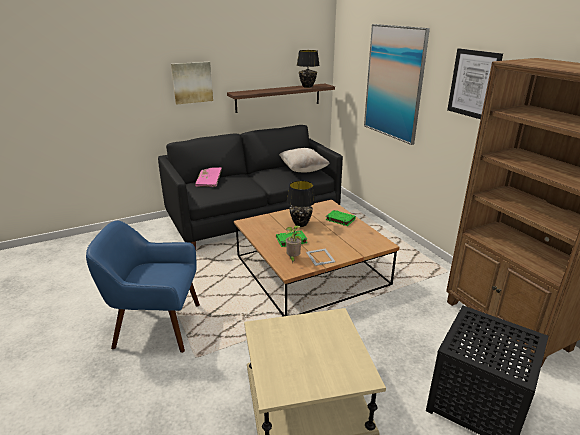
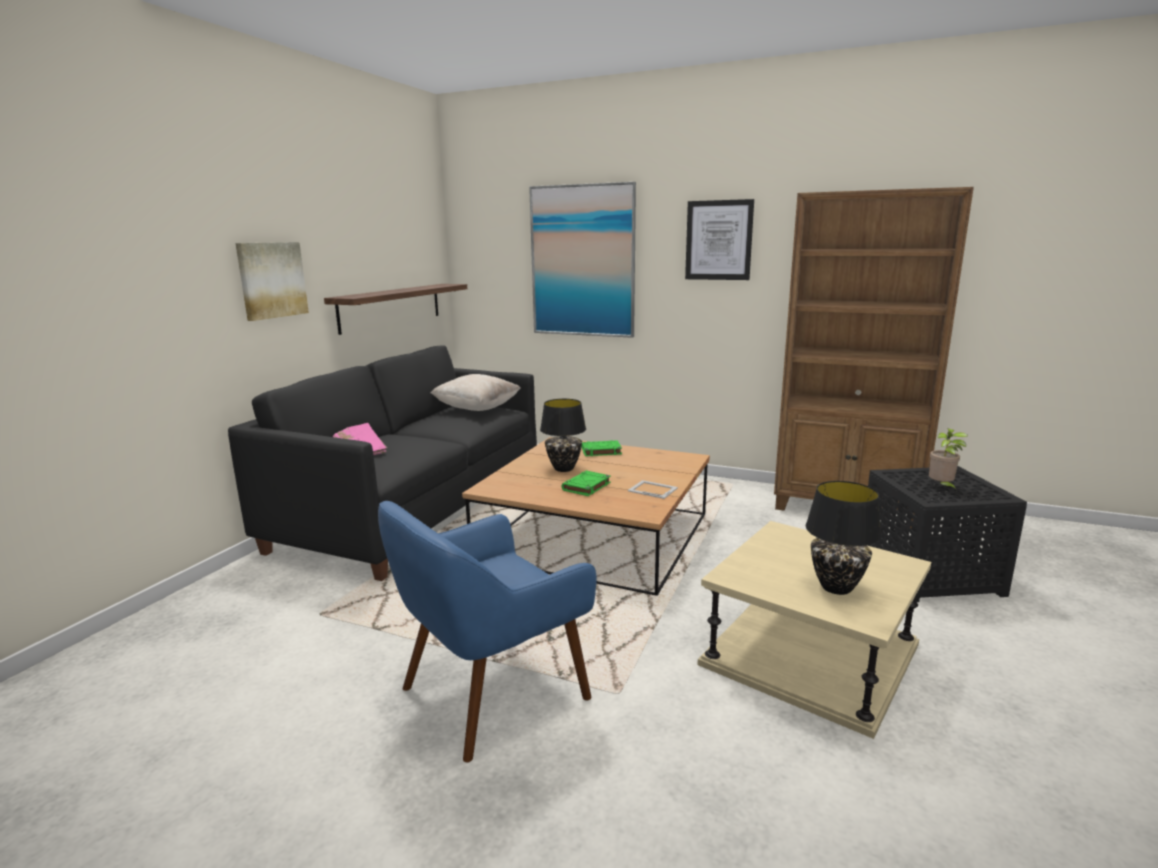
camera: 40 degrees left, 10 degrees down
(293, 258) = (626, 501): potted plant -> potted plant (941, 487)
(307, 86) = (431, 286): black table lamp -> black table lamp (835, 587)

